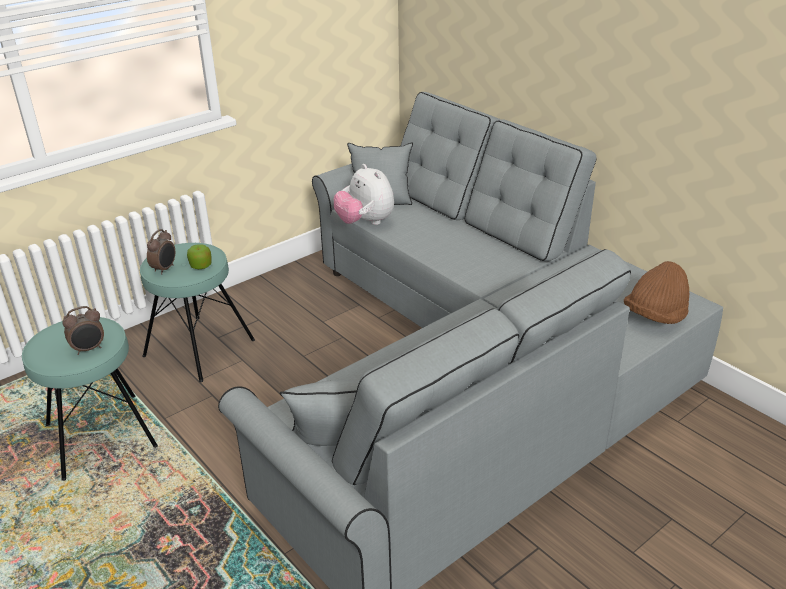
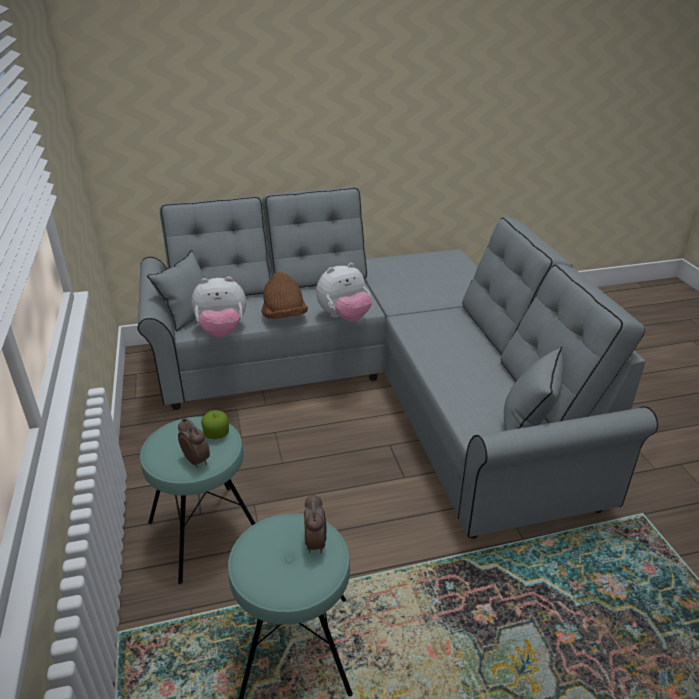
camera: 65 degrees left, 0 degrees up
(451, 274) = (344, 317): none -> plush toy
(655, 316) = (456, 269): brown hat -> brown hat (284, 316)

